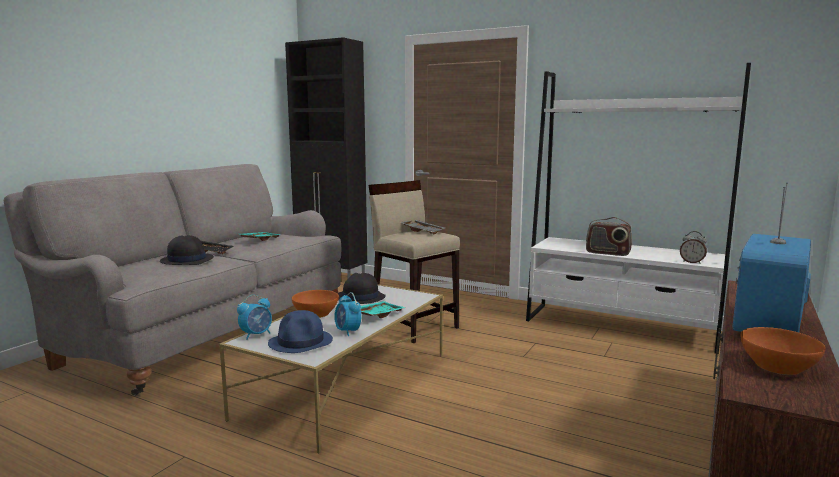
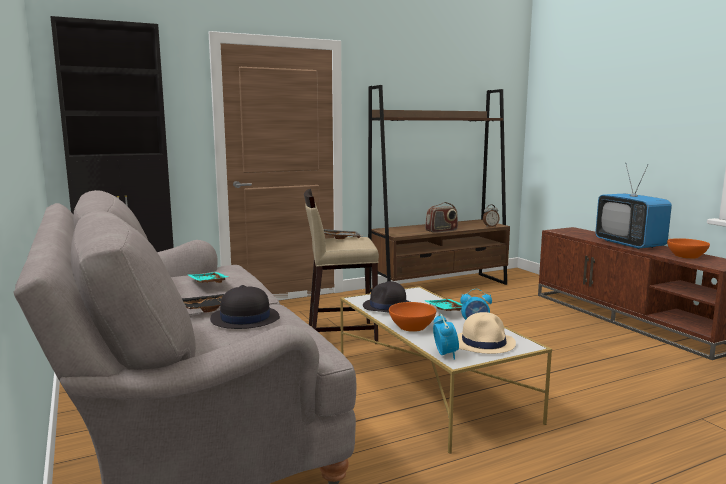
camera: 55 degrees left, 0 degrees up
(301, 342) = (484, 343): blue hat -> beige hat
(620, 327) = (439, 287): white bookcase -> brown bookcase

